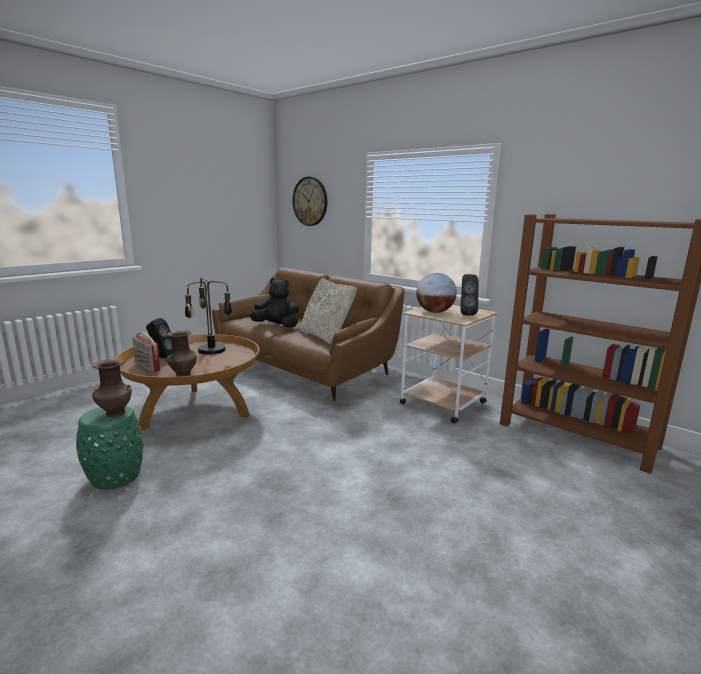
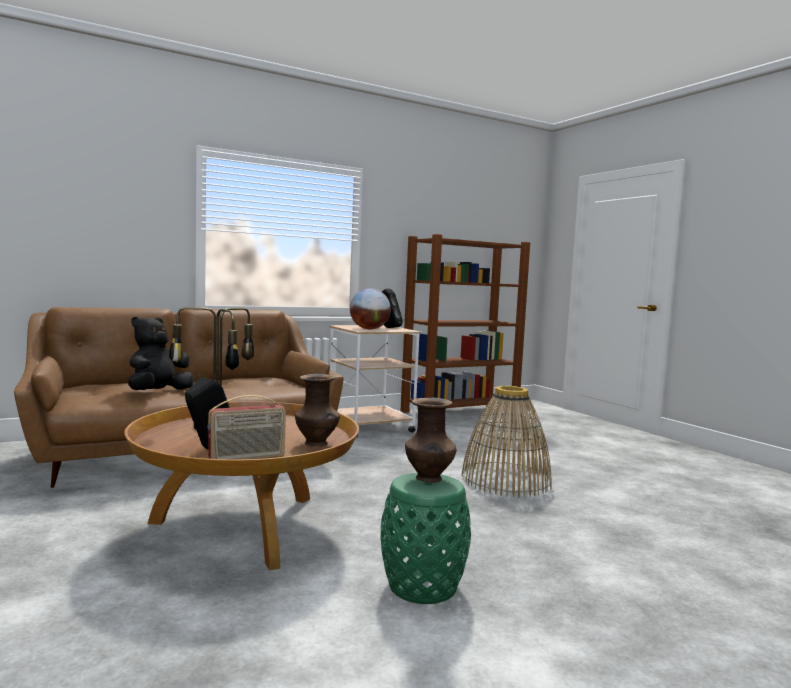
camera: 70 degrees left, 10 degrees down
(310, 201) = (73, 198): wall clock -> none
(326, 336) = (257, 384): beige pillow -> none
(348, 489) = (506, 481): none -> basket

